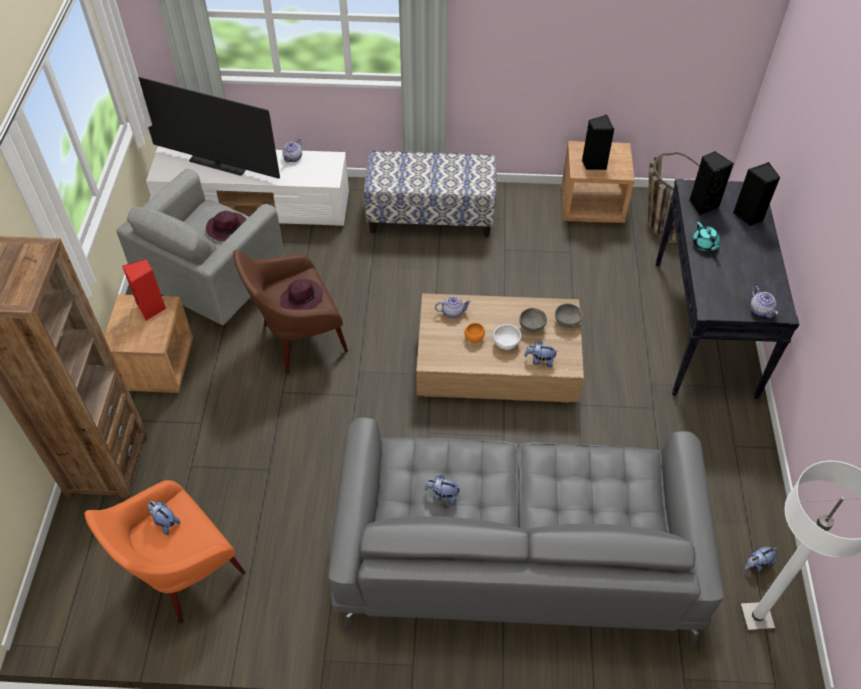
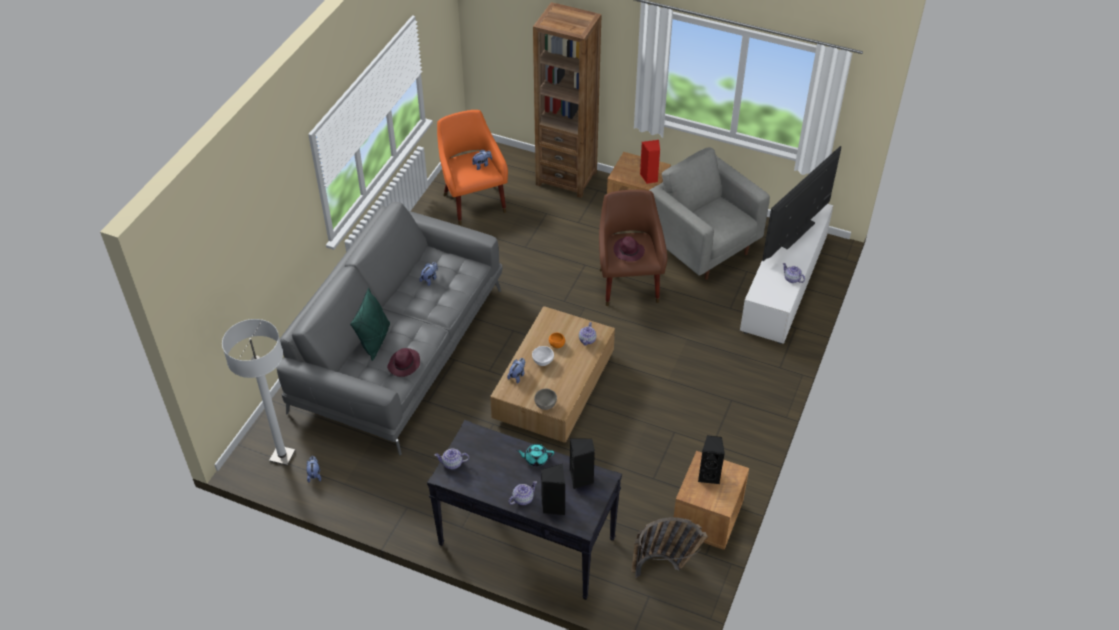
camera: 110 degrees right, 5 degrees down
(228, 228) = (714, 224): purple hat -> purple hat (404, 364)
(431, 216) = (734, 393): bench -> none
(532, 327) = (551, 382): grey bowl -> none
(585, 517) = (374, 340): none -> green pillow
(758, 240) = (523, 498): none -> teapot

